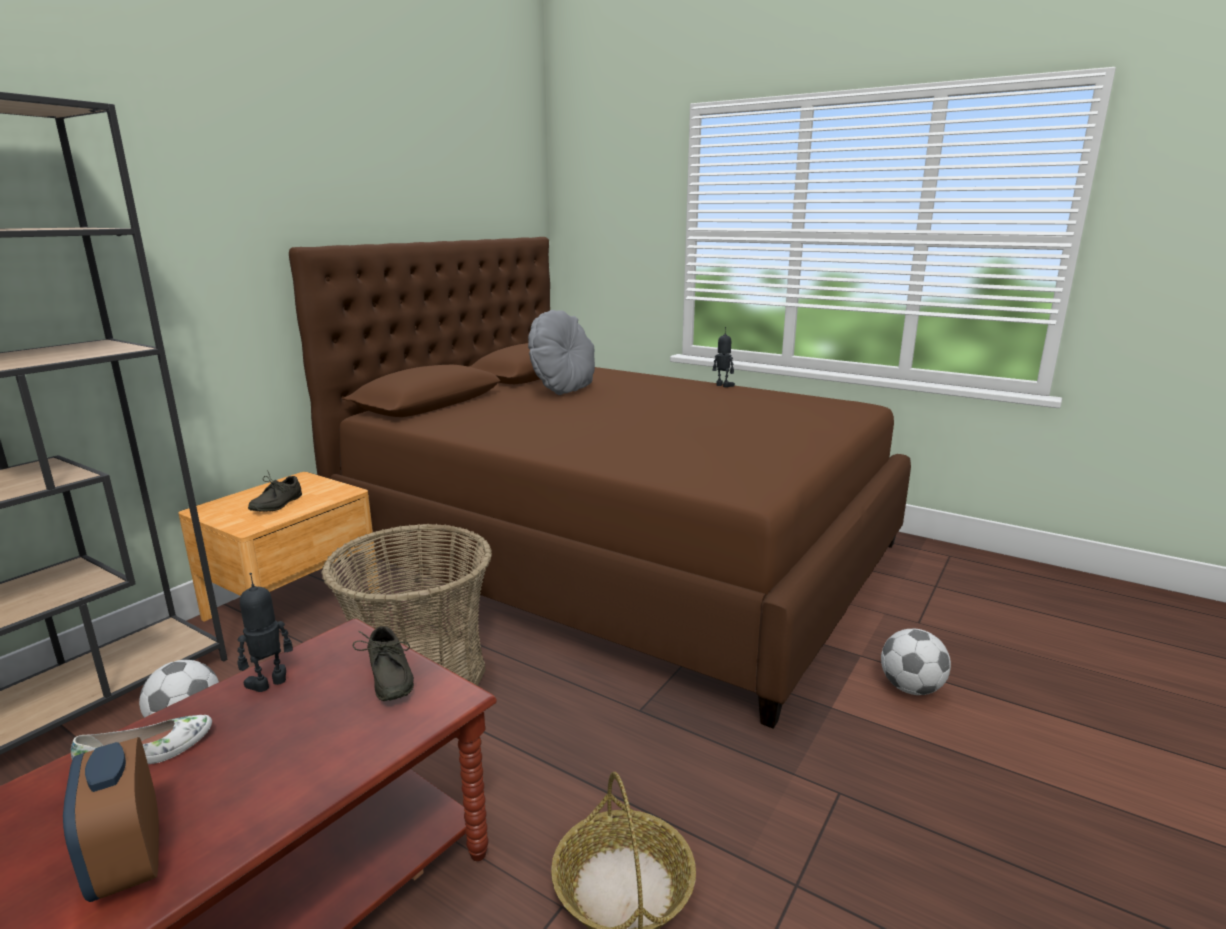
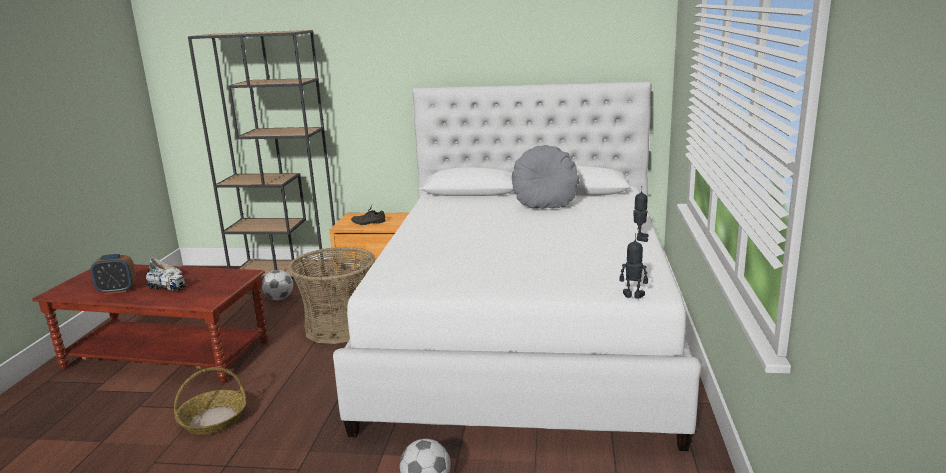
camera: 65 degrees right, 0 degrees up
(128, 863) = (117, 290): alarm clock -> alarm clock turned 135 degrees counterclockwise
(264, 757) = (166, 288): none -> toy truck
(270, 683) = (209, 274): toy robot -> toy robot (633, 296)
(386, 679) = (217, 289): grey shoe -> none
(621, 552) = (525, 336): brown bed -> white bed

